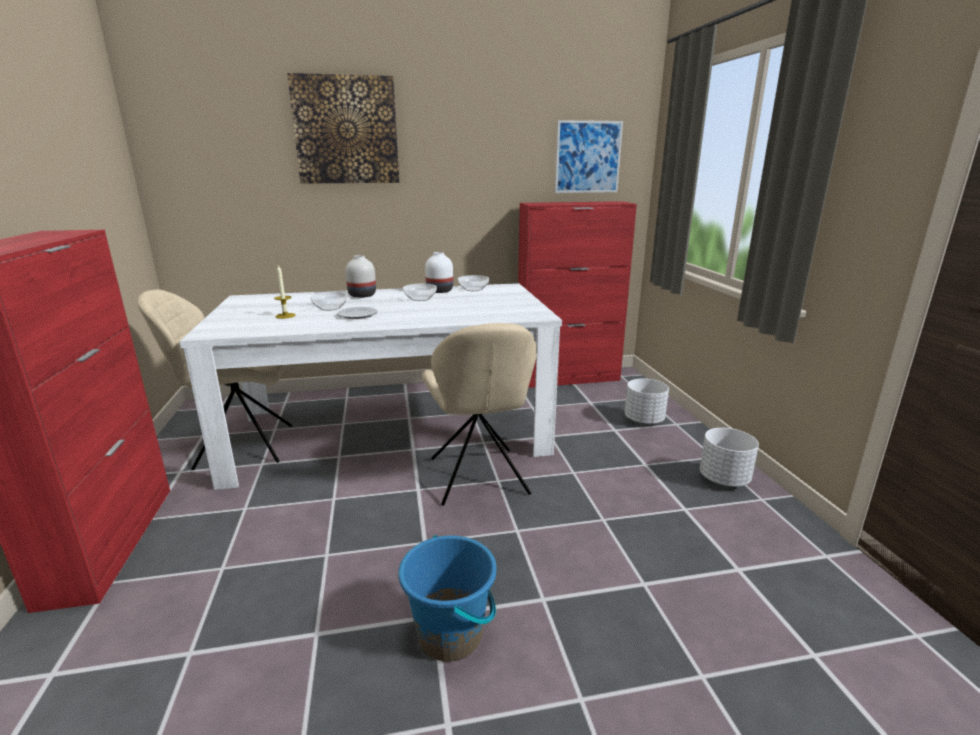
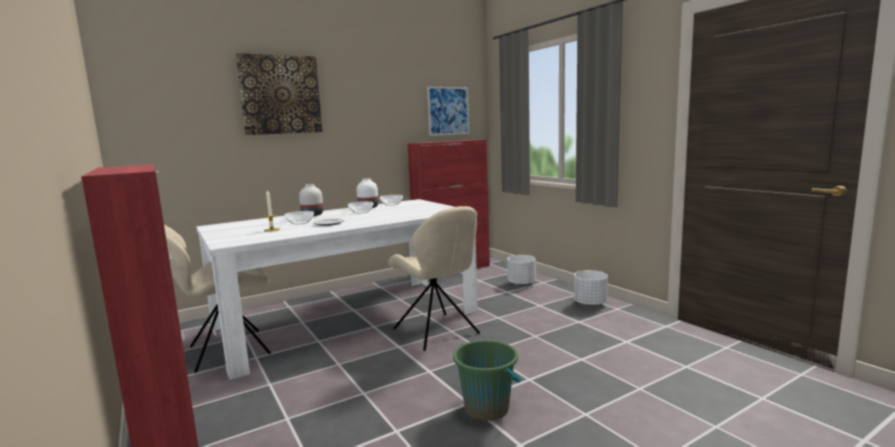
camera: 20 degrees left, 10 degrees down
(451, 635) = (487, 408): blue bucket -> green bucket

